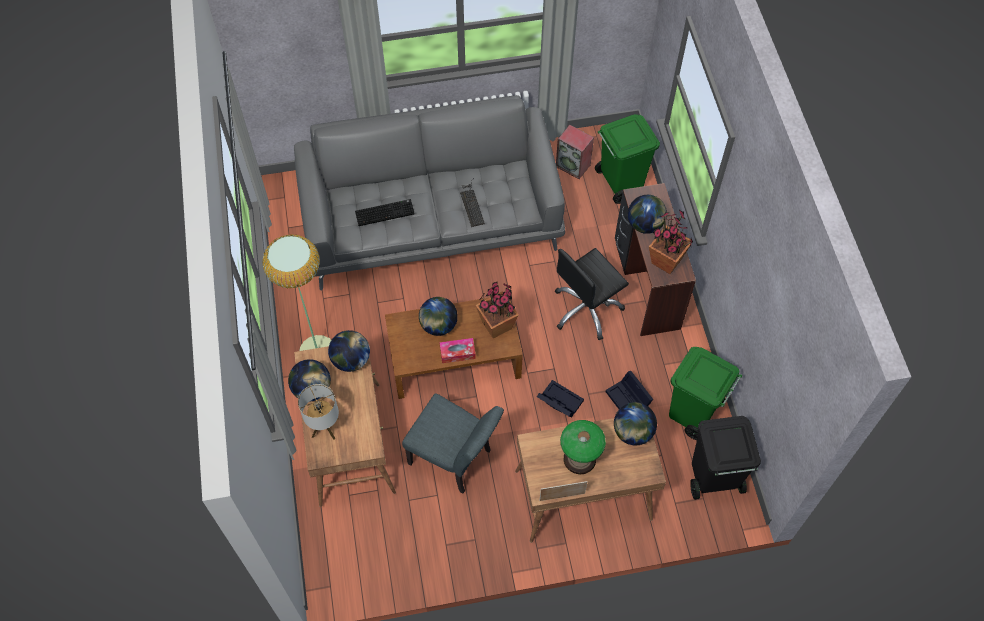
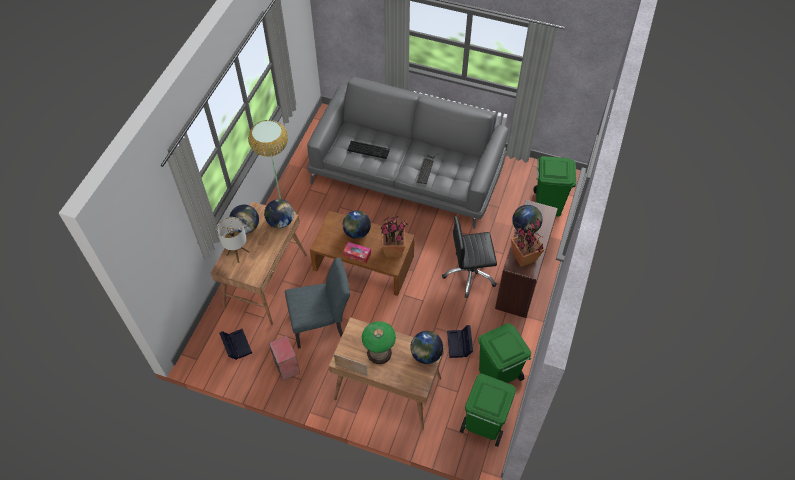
camera: 30 degrees right, 5 degrees down
(455, 460) = (322, 324): grey chair -> grey chair turned 75 degrees counterclockwise
(558, 401) = (411, 322): black storage box -> black storage box (236, 345)
(573, 165) = (521, 181): speaker -> speaker (287, 367)
(713, 478) = (483, 425): black trash can -> green trash can

